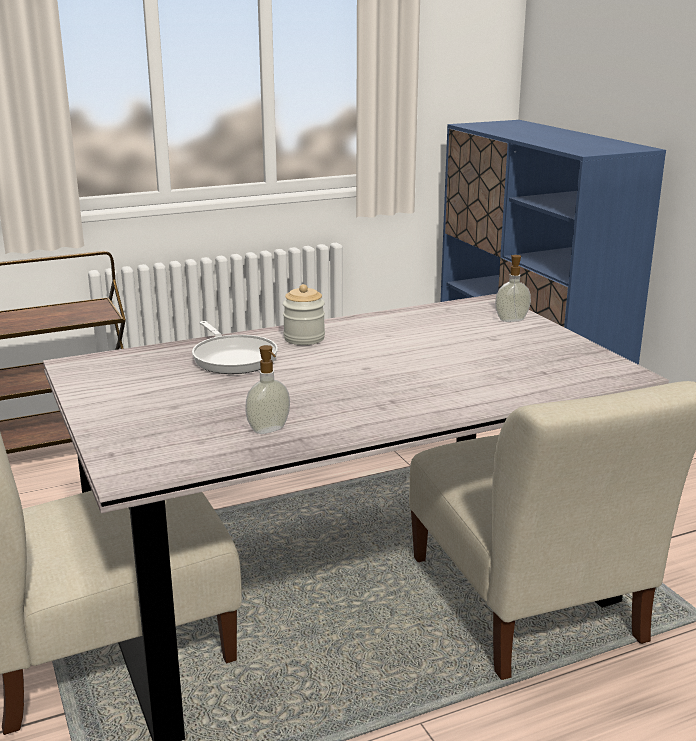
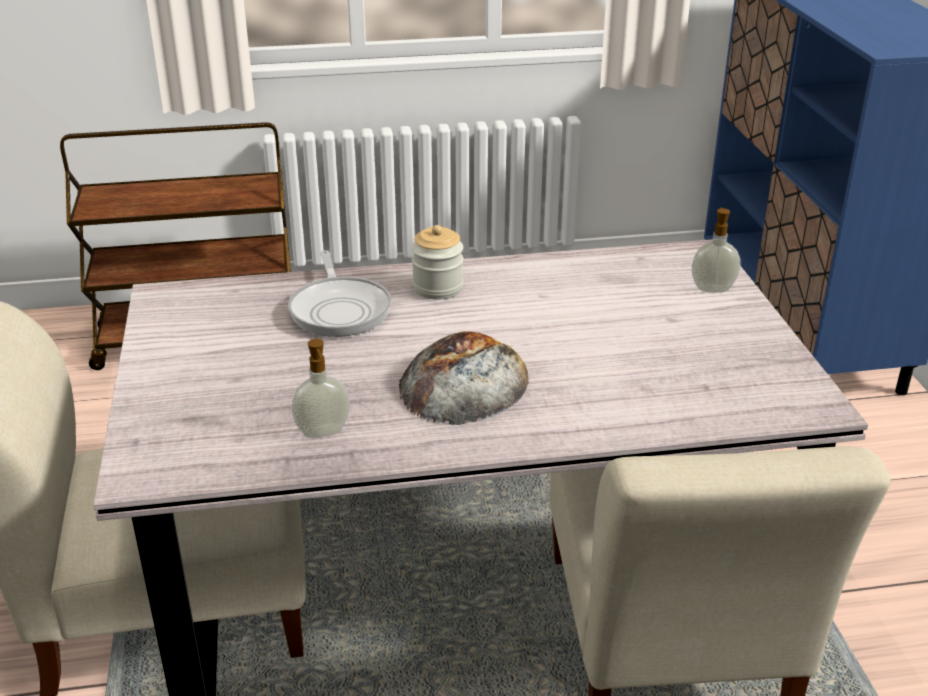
camera: 15 degrees right, 10 degrees up
(362, 389) = (464, 382): none -> bread

